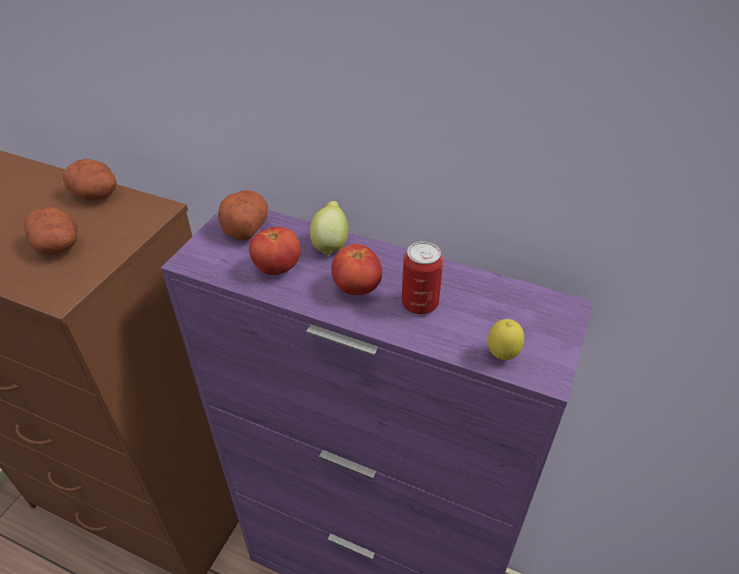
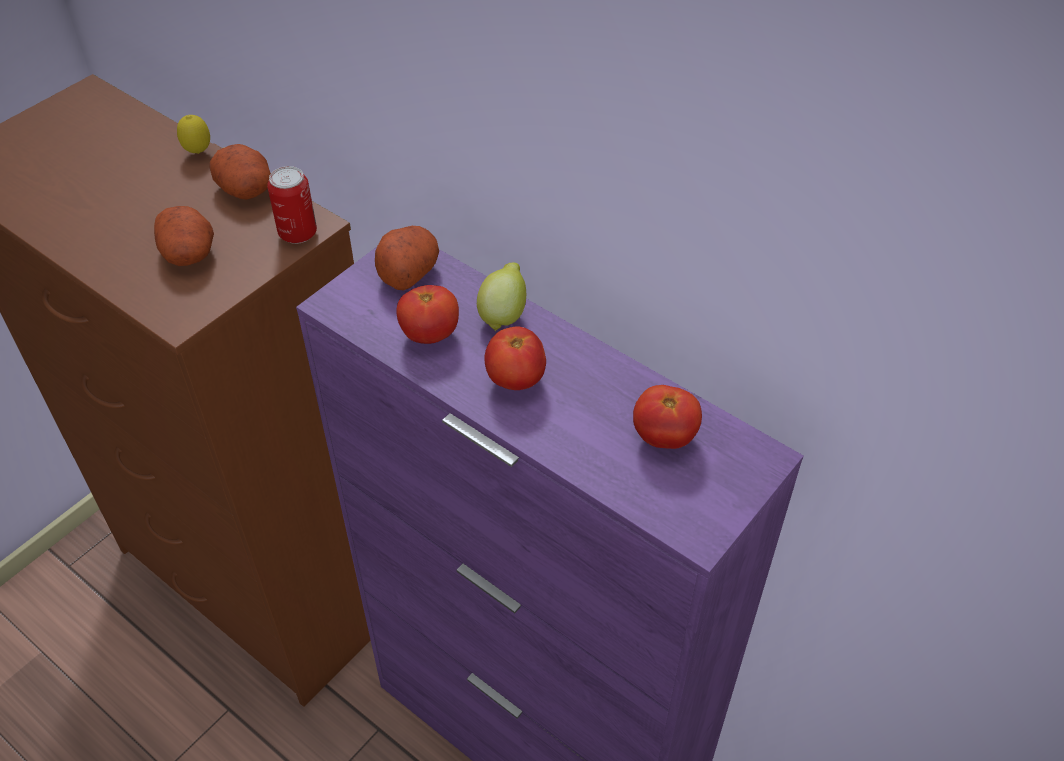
camera: 15 degrees right, 5 degrees up
(419, 304) = (583, 415): can -> can (298, 233)
(487, 307) = (664, 436): none -> tomato
(502, 356) = (655, 501): lemon -> lemon (198, 153)

